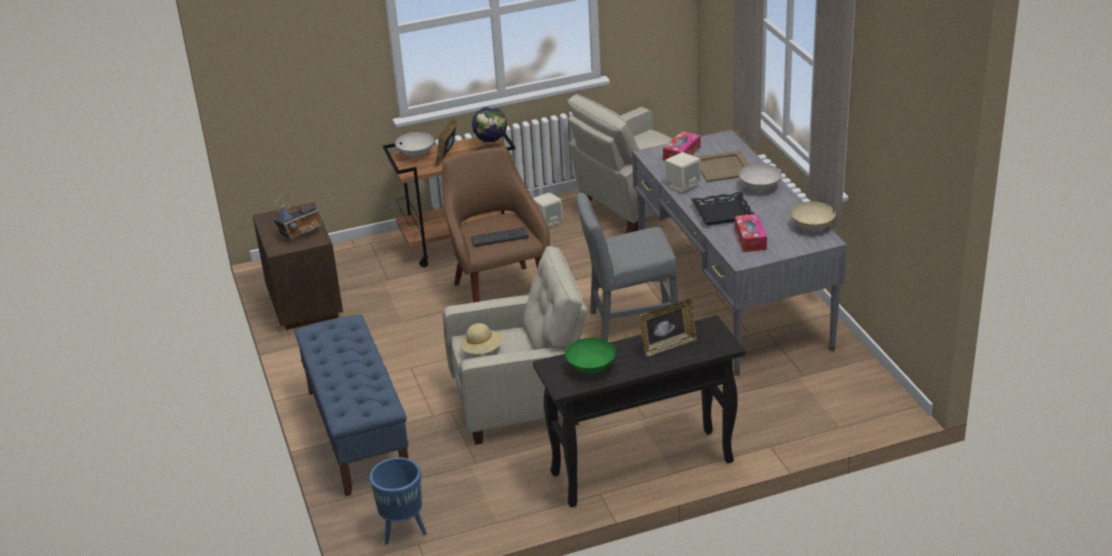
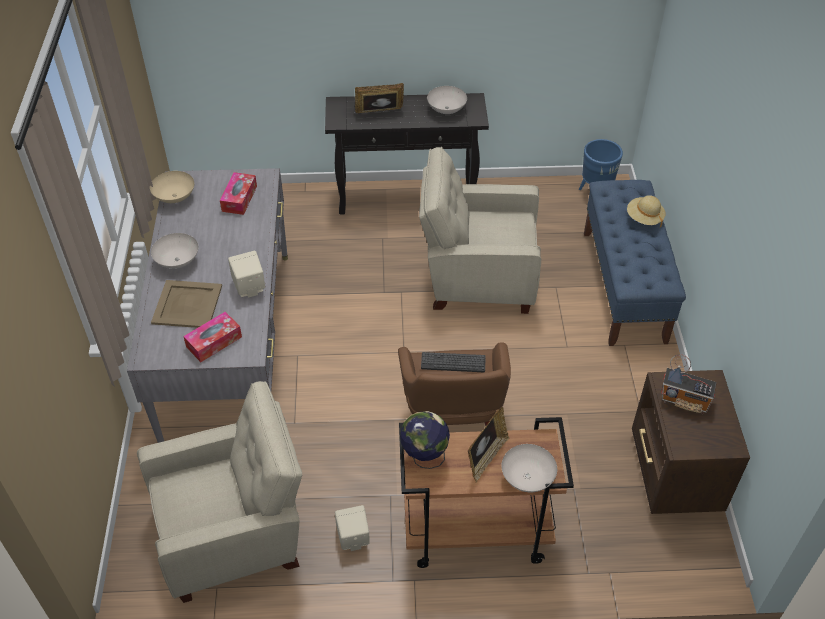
camera: 165 degrees left, 15 degrees up
(301, 233) = (684, 400): radio -> radio turned 135 degrees counterclockwise
(482, 350) = (512, 228): beige hat -> beige hat (644, 218)
(590, 368) = (447, 110): green bowl -> white bowl
(629, 324) = (343, 340): grey chair -> none
(722, 213) = (239, 237): black tray -> none

